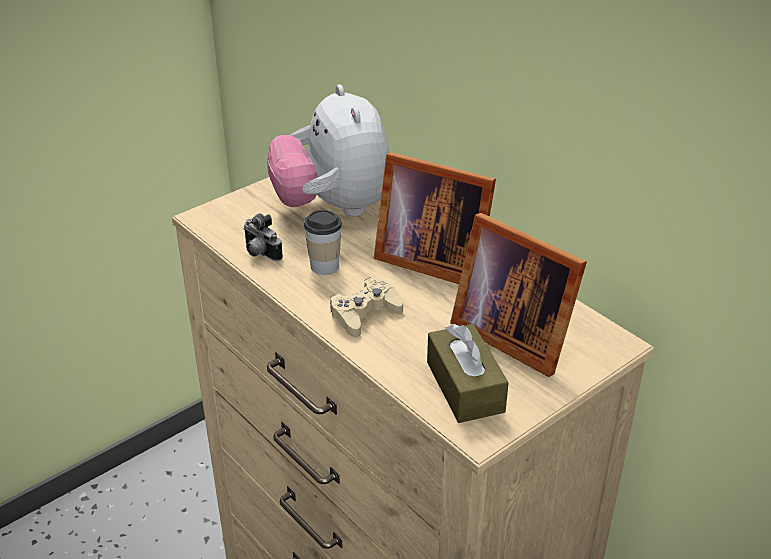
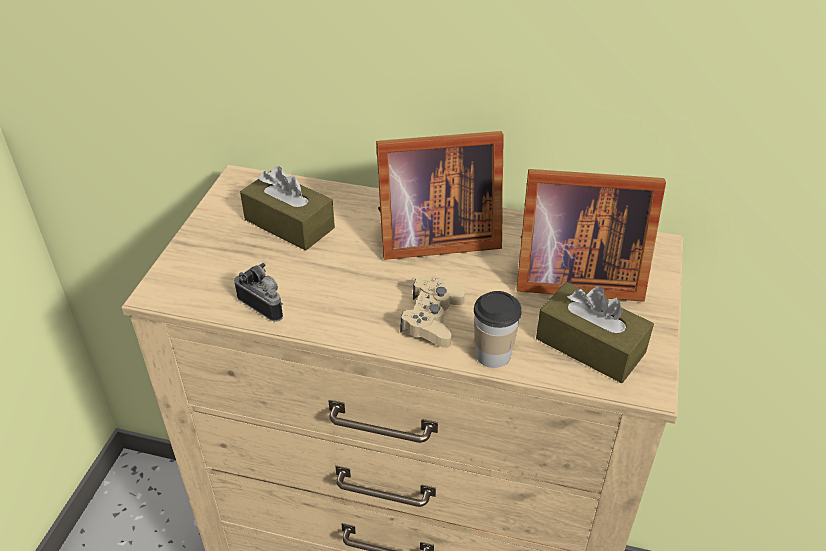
camera: 35 degrees left, 5 degrees up
(260, 253) = (264, 304): camera -> camera turned 150 degrees counterclockwise
(324, 266) = (344, 288): cup -> cup (493, 355)
(333, 207) = (289, 224): plush toy -> brown tissue box

